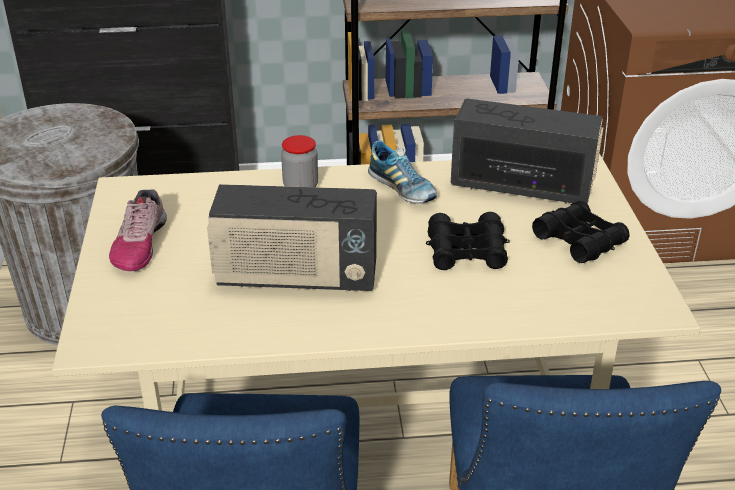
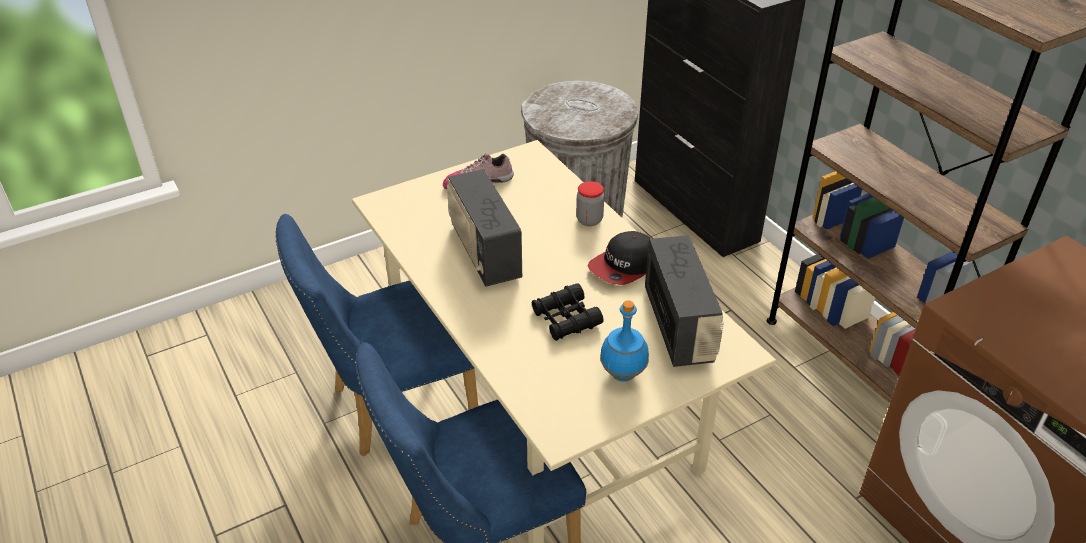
camera: 65 degrees right, 5 degrees up
(402, 189) = (624, 266): shoe -> cap
(579, 240) = (623, 375): black binoculars -> blue bottle

